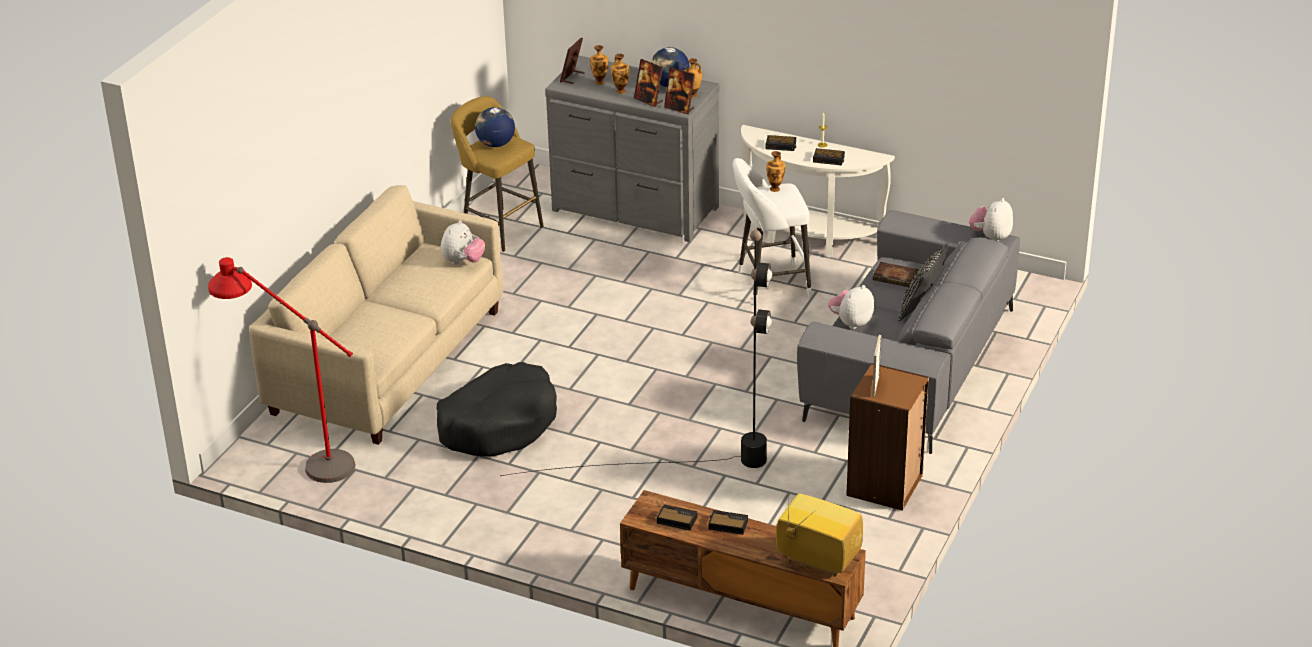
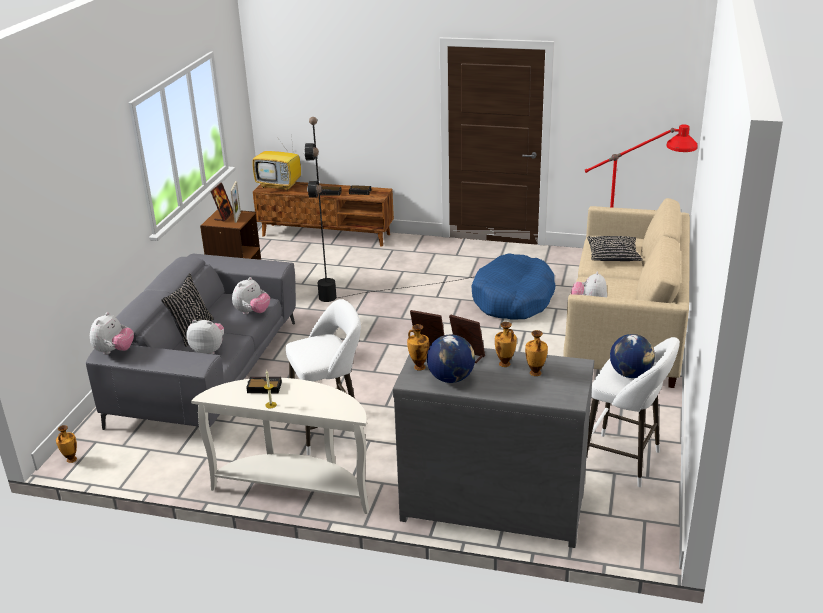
camera: 170 degrees right, 5 degrees down
(378, 327) = (613, 255): none -> black pillow
(498, 424) = (513, 299): black dog bed -> blue dog bed
(499, 228) = (625, 461): yellow stool -> white stool
(572, 77) = (571, 376): picture frame -> picture frame (224, 216)
(775, 189) = (319, 356): vase -> vase (71, 460)
(781, 145) = (317, 399): alarm clock -> none
(896, 277) = (209, 350): book -> plush toy

